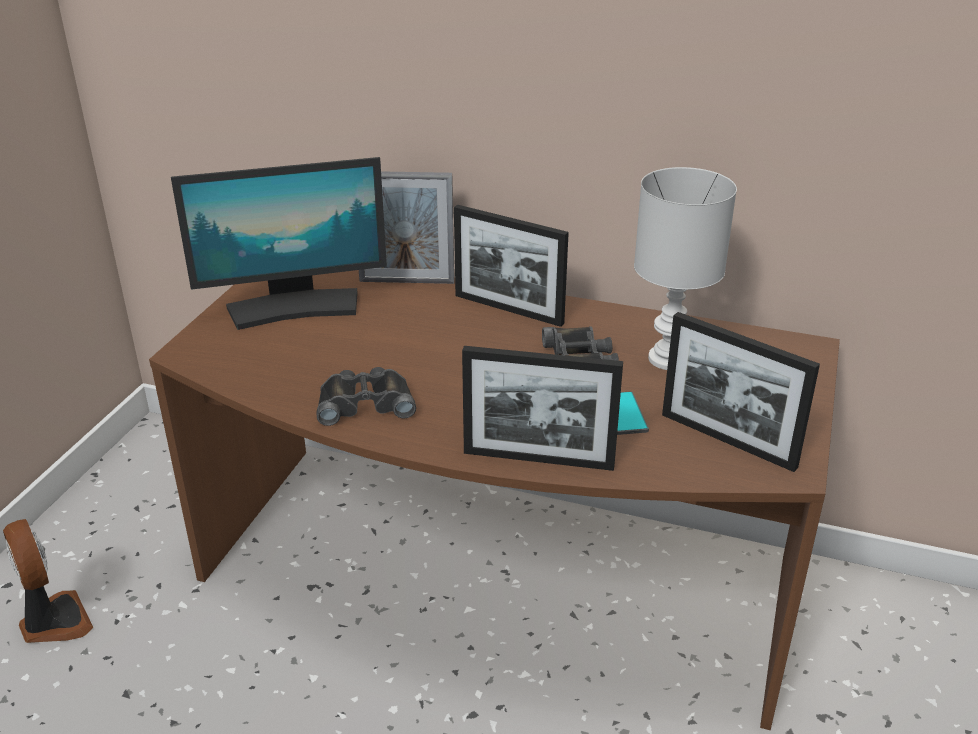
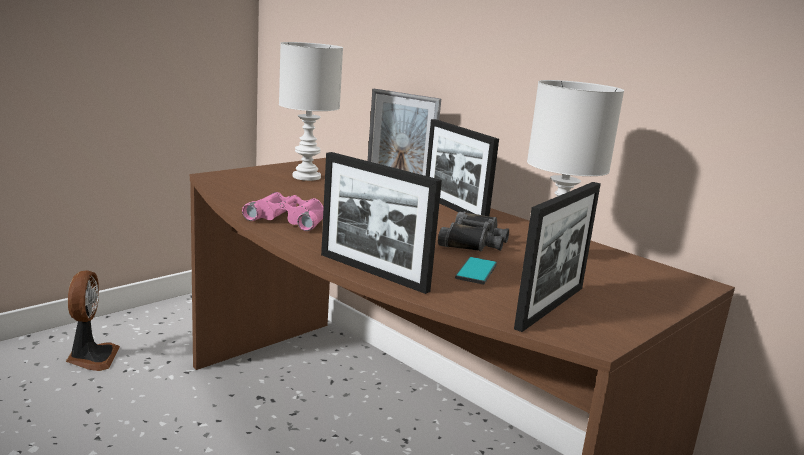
camera: 25 degrees right, 15 degrees down
(294, 308) = (307, 177): monitor -> white table lamp
(365, 403) = (289, 219): black binoculars -> pink binoculars
(727, 440) = (550, 307): picture frame -> picture frame turned 120 degrees counterclockwise

